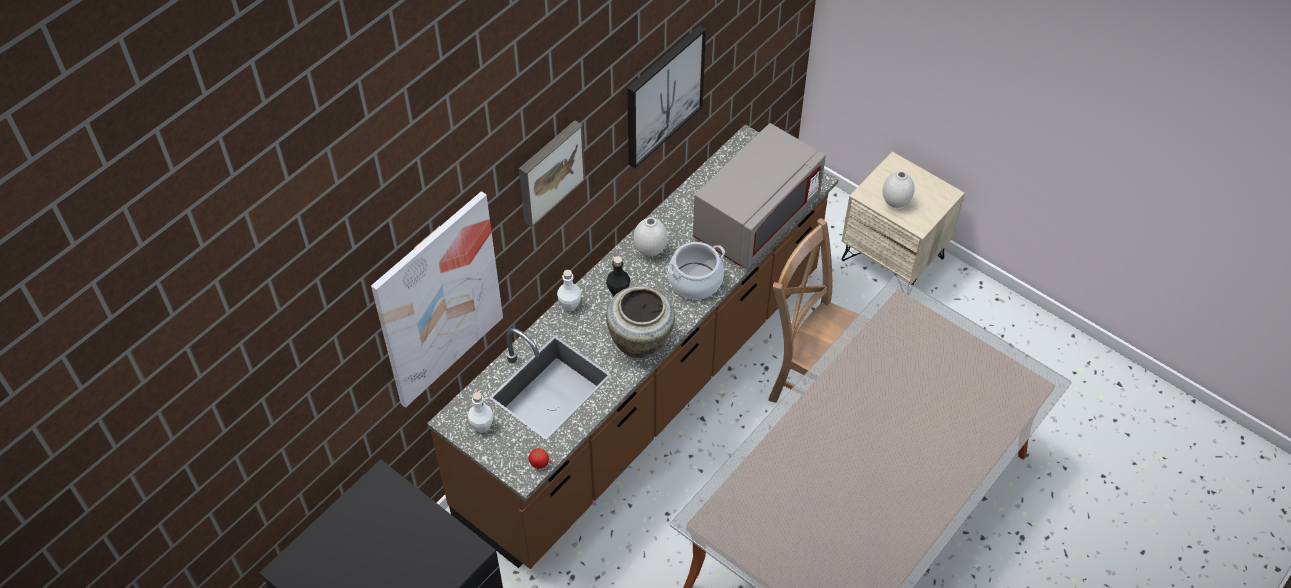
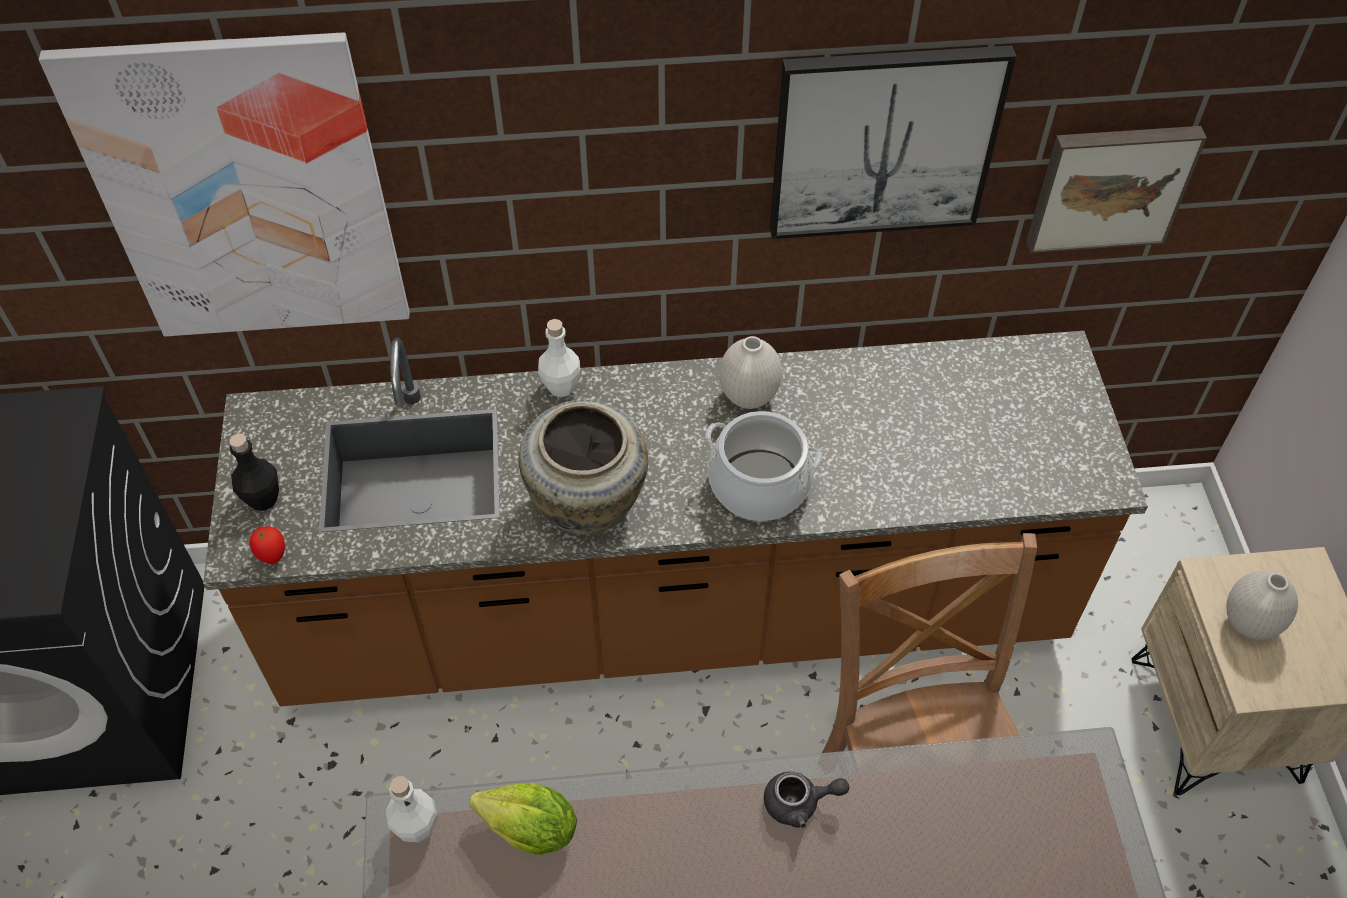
camera: 45 degrees right, 0 degrees up
(482, 426) = (275, 450): white bottle -> white bottle (416, 828)
(549, 171) = (547, 109): picture -> picture (1110, 185)
(618, 292) = (641, 418): black bottle -> black bottle (263, 499)
(744, 480) = (531, 830): none -> lettuce
(756, 220) = (948, 470): grey microwave -> none
(824, 389) = (799, 803): none -> grey teapot

